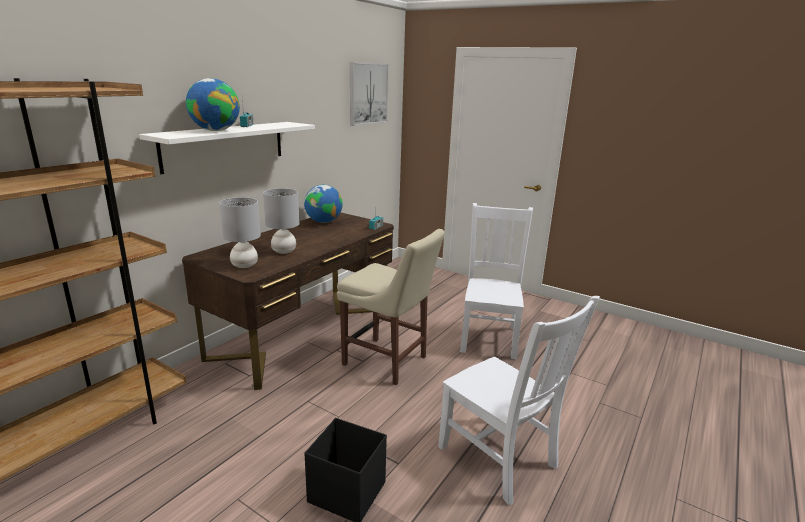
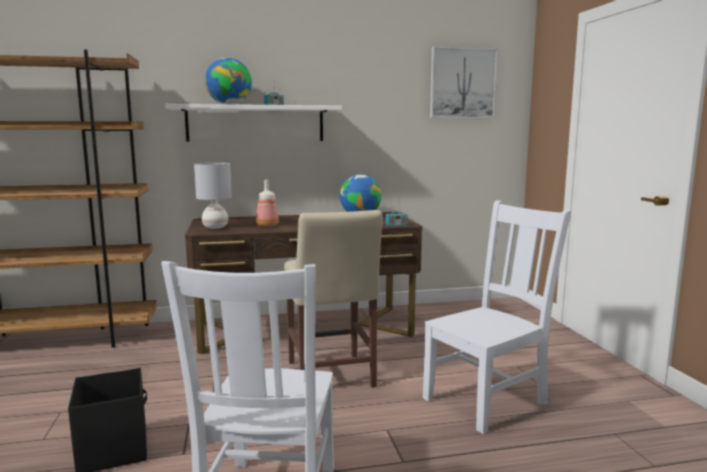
camera: 45 degrees right, 10 degrees down
(284, 251) = (267, 225): grey table lamp -> bottle

